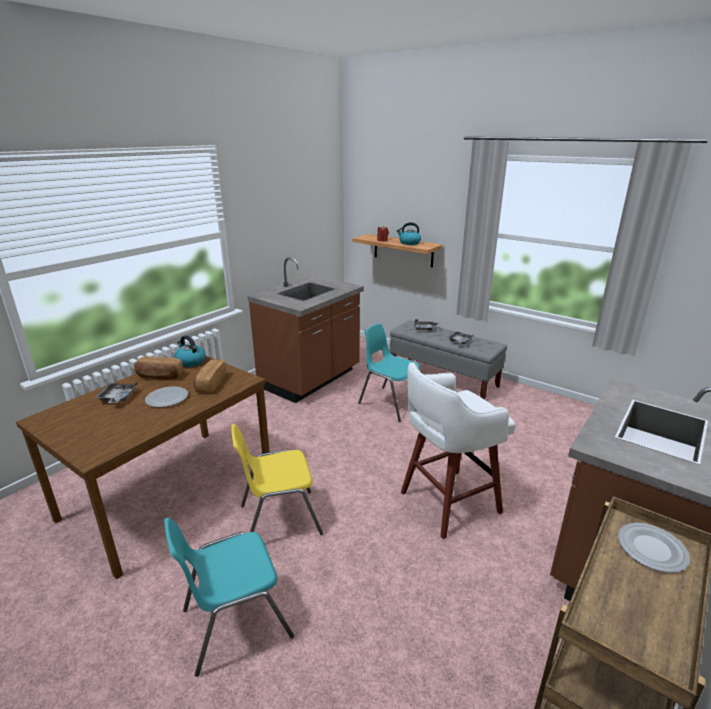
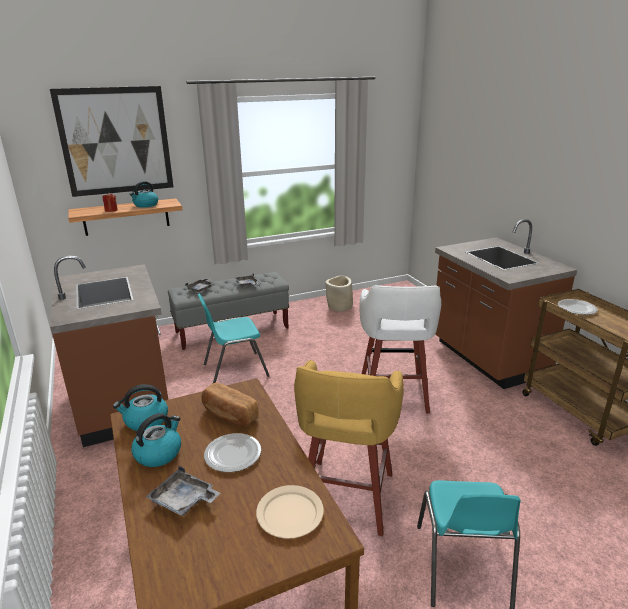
camera: 60 degrees left, 0 degrees up
(112, 436) = (290, 514): none -> beige plate
(159, 376) = (158, 453): bread -> kettle
(278, 519) = (346, 498): yellow chair -> yellow stool
(407, 186) = (116, 141): none -> picture
(567, 415) = (340, 306): none -> beige planter

